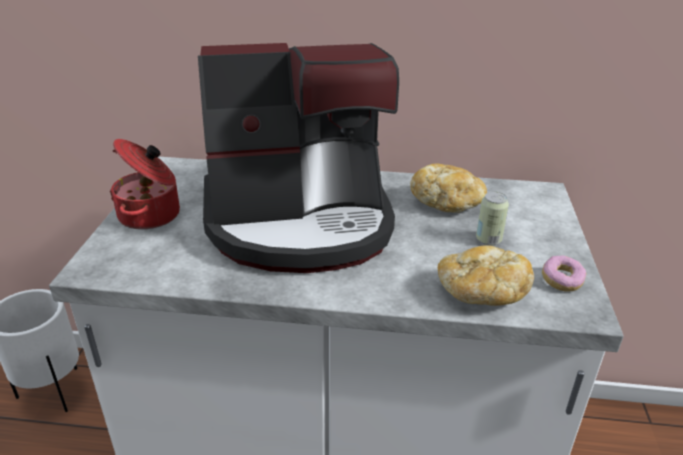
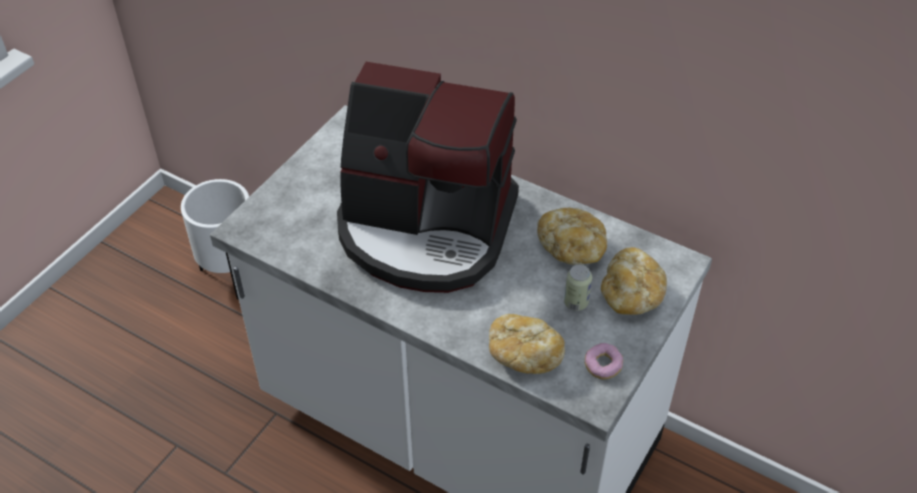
camera: 25 degrees right, 15 degrees up
(151, 215) = (309, 183): cooking pot -> none
(529, 222) = (631, 295): none -> bread

